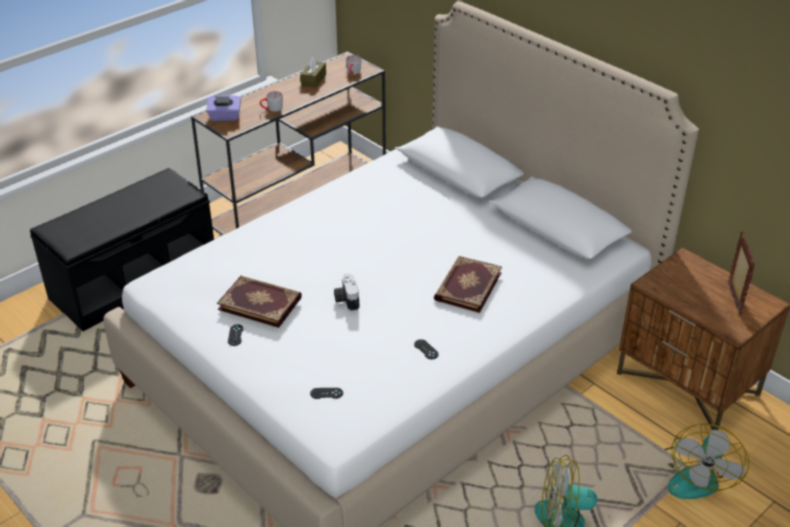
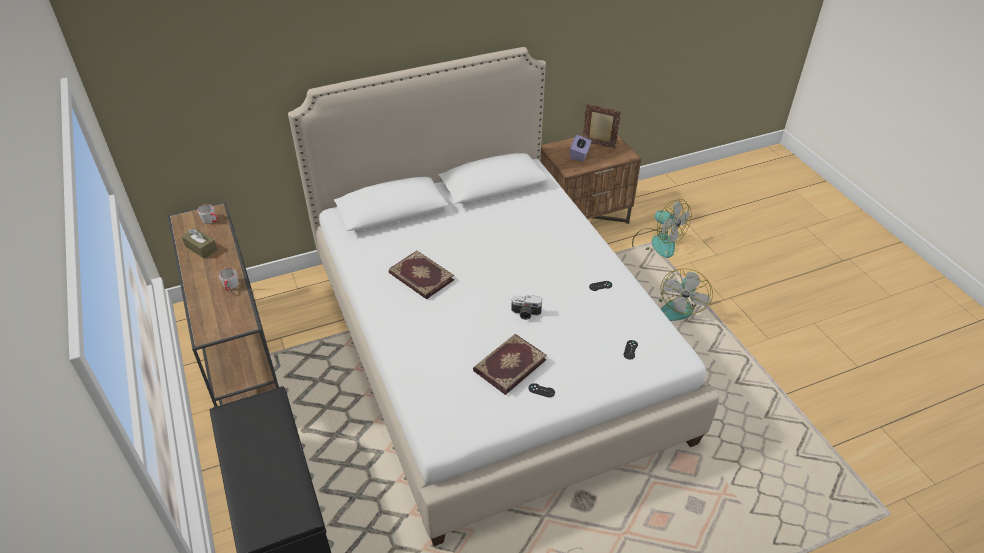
camera: 70 degrees left, 5 degrees up
(225, 117) = (217, 323): purple tissue box -> purple tissue box (579, 155)
(467, 286) = (539, 247): book -> book (420, 277)

